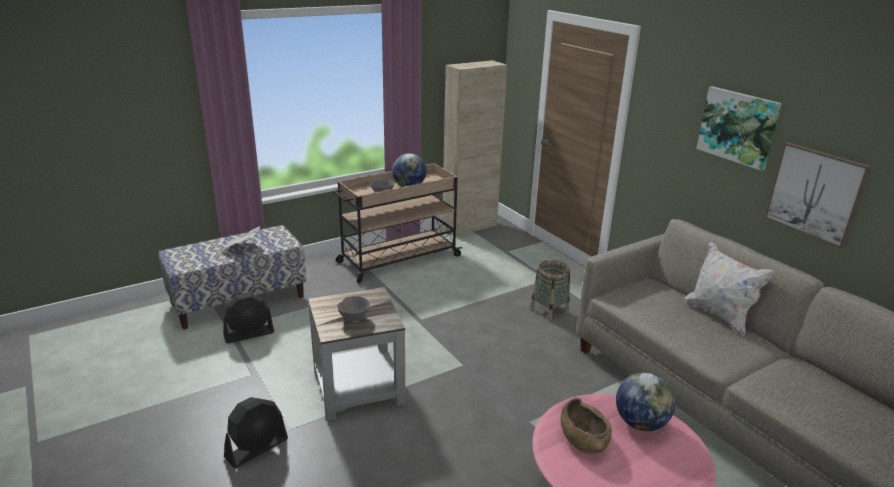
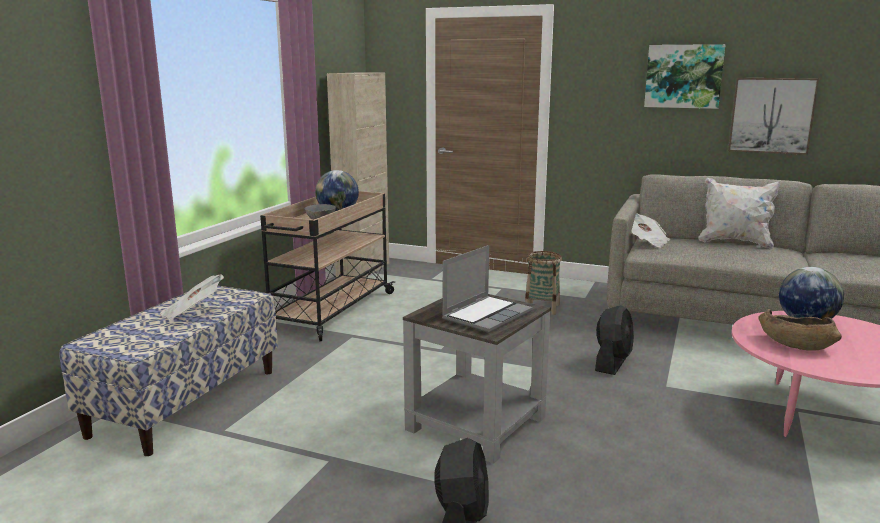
camera: 35 degrees left, 10 degrees down
(249, 334) = (259, 427): black fan -> black fan (612, 362)
(354, 318) = (487, 315): grey bowl -> laptop
(633, 285) = (646, 241): none -> newspaper

